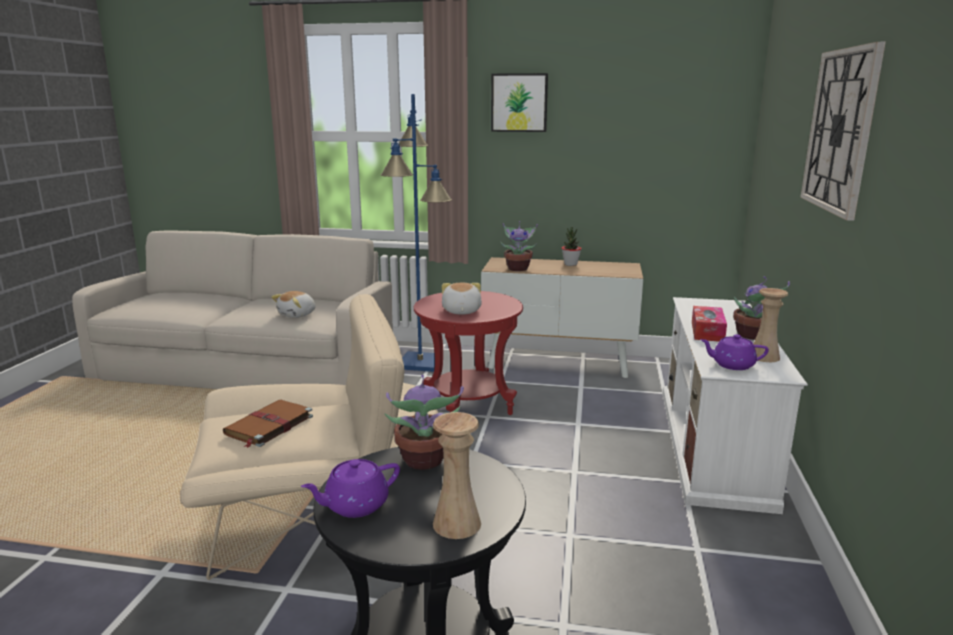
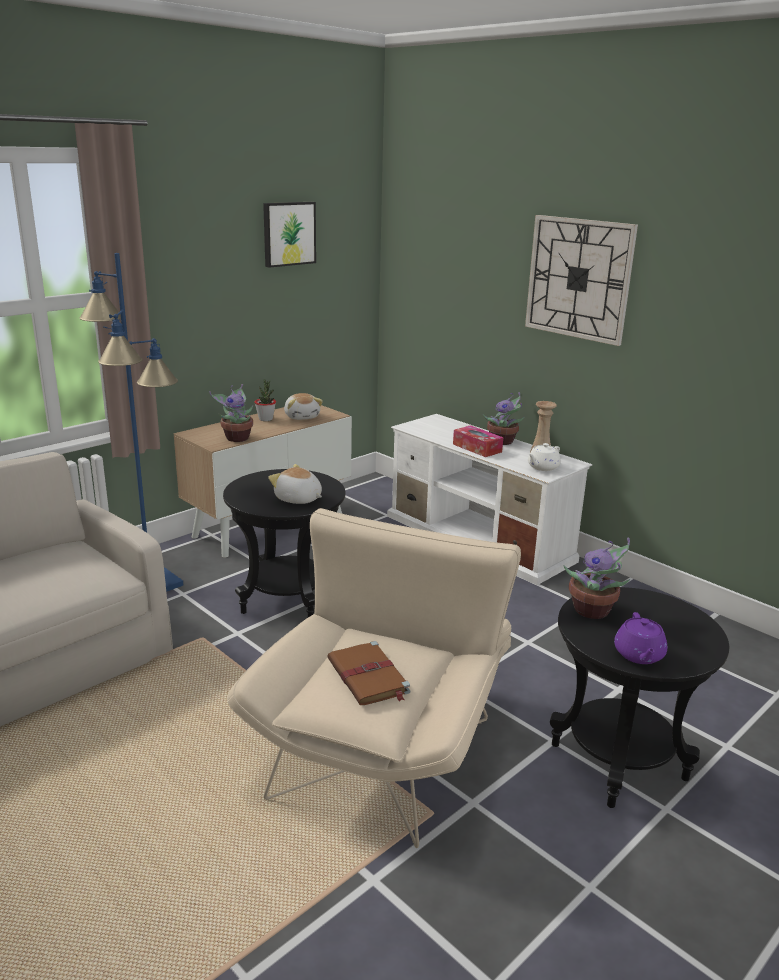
camera: 55 degrees left, 5 degrees up
(298, 315) = (60, 581): plush toy -> plush toy (302, 416)
(457, 523) = (688, 627): beige vase -> none
(468, 408) = (287, 599): red side table -> black side table
(519, 102) = (186, 247): picture -> picture (288, 233)
(732, 365) = (542, 467): purple teapot -> white teapot

